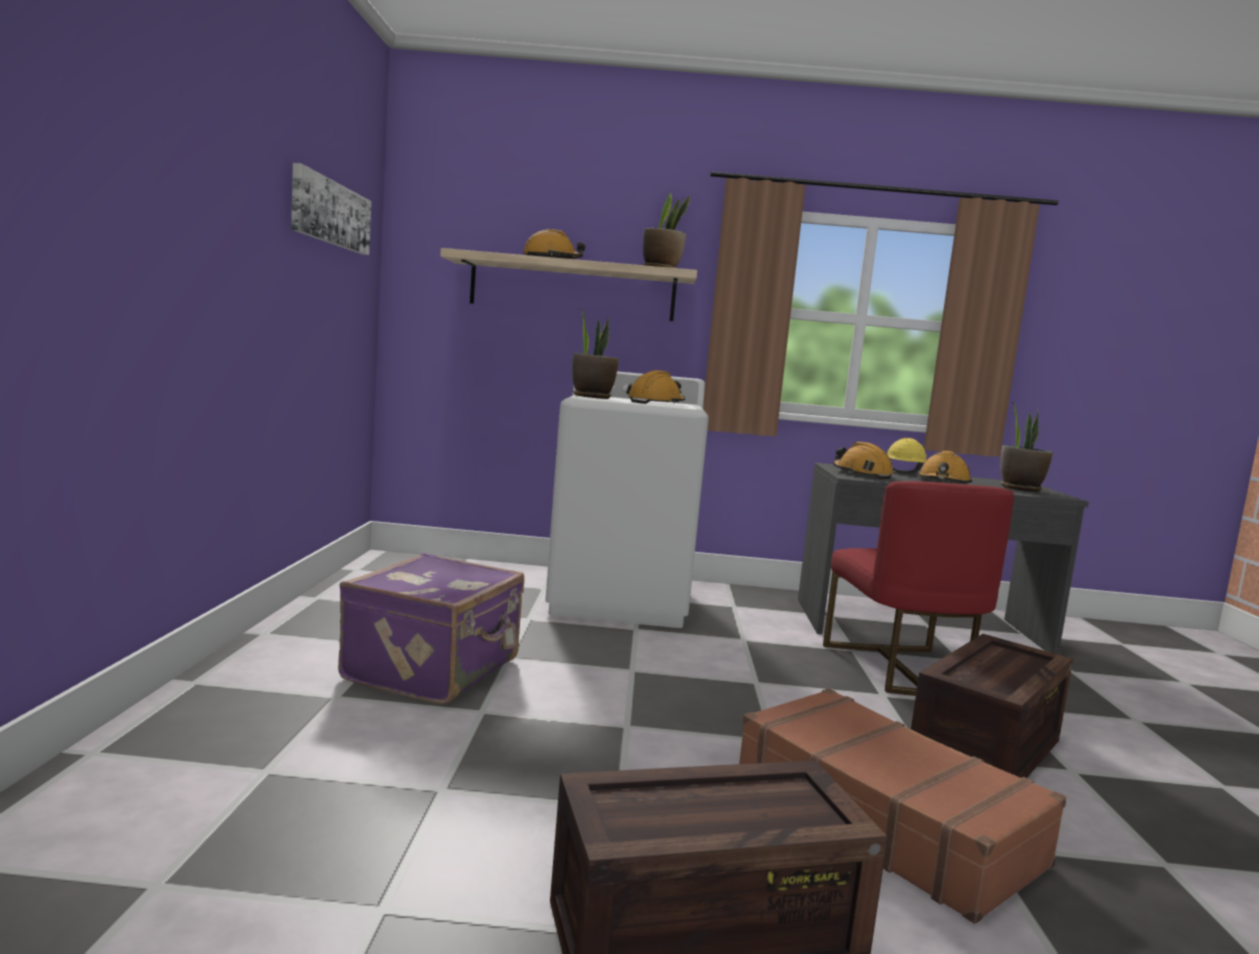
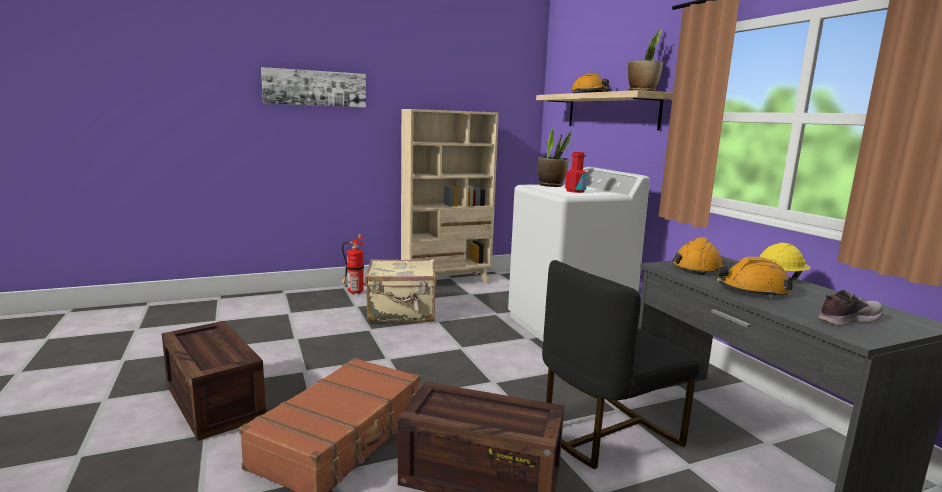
camera: 65 degrees right, 5 degrees up
(246, 681) = (353, 292): none -> fire extinguisher
(331, 213) = (474, 86): picture -> picture (315, 88)
(332, 605) = (446, 282): none -> beige bookcase
(435, 670) = (402, 313): purple suitcase -> beige suitcase
(656, 403) = (575, 191): orange hard hat -> red bottle
(900, 670) = (606, 433): red chair -> black chair
(1020, 489) = (847, 319): potted plant -> shoe

